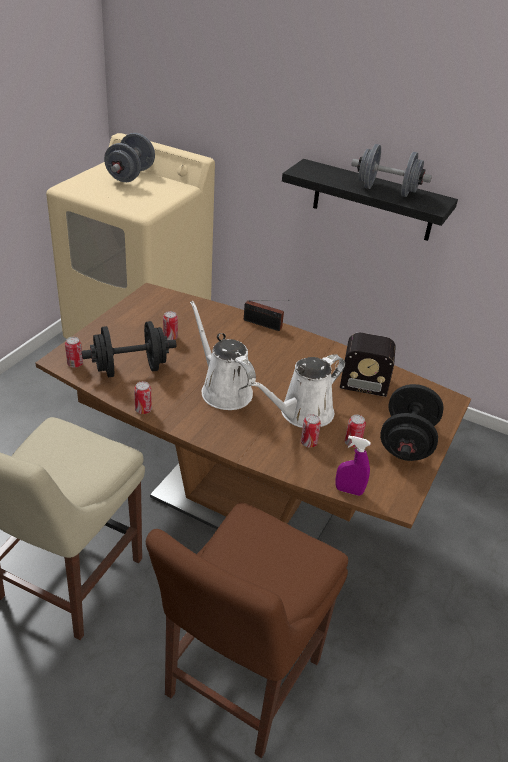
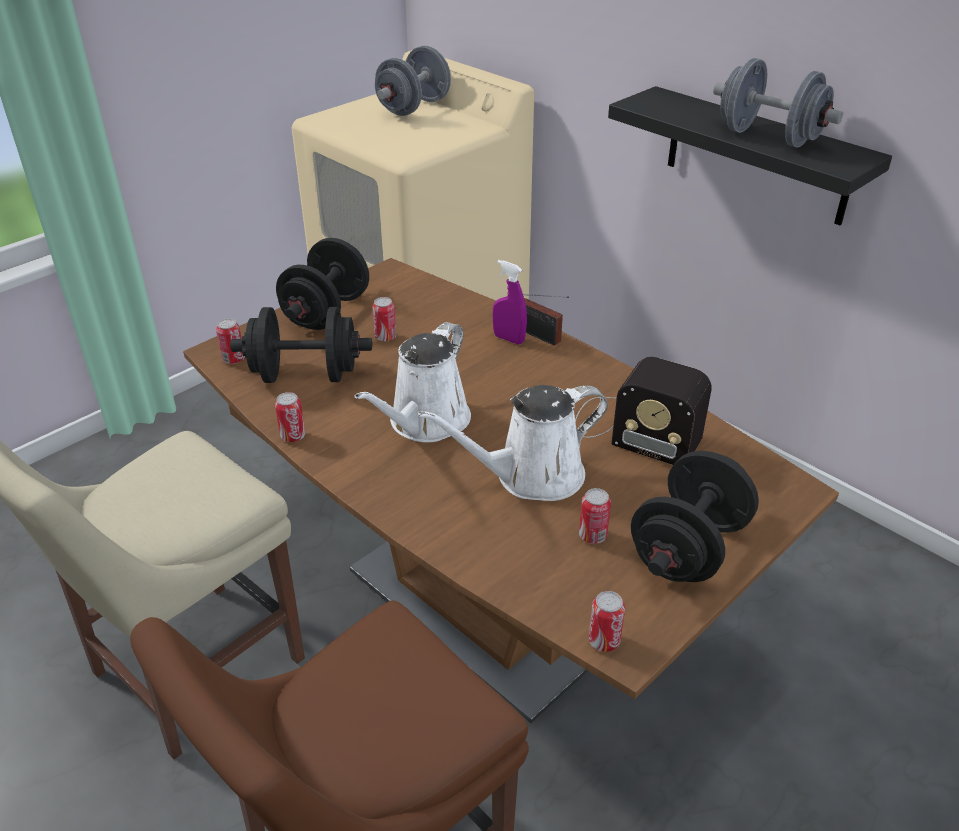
camera: 20 degrees right, 0 degrees up
(122, 325) = (326, 312): none -> black dumbbell
(223, 390) = (425, 423): white watering can -> white watering can turned 135 degrees counterclockwise
(308, 443) = (519, 524): can -> can (604, 641)
(349, 491) = (550, 613): purple spray bottle -> purple spray bottle (509, 339)

